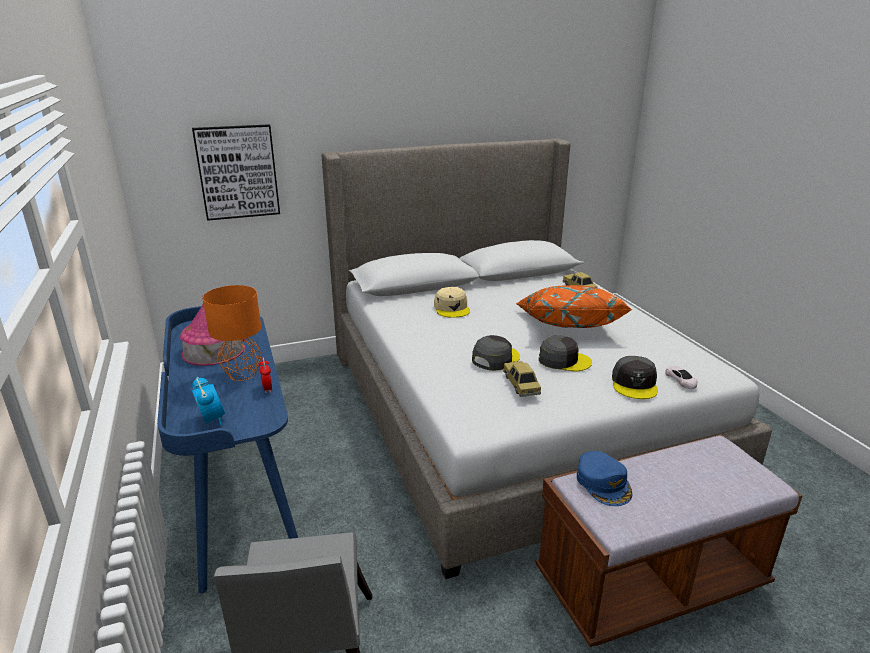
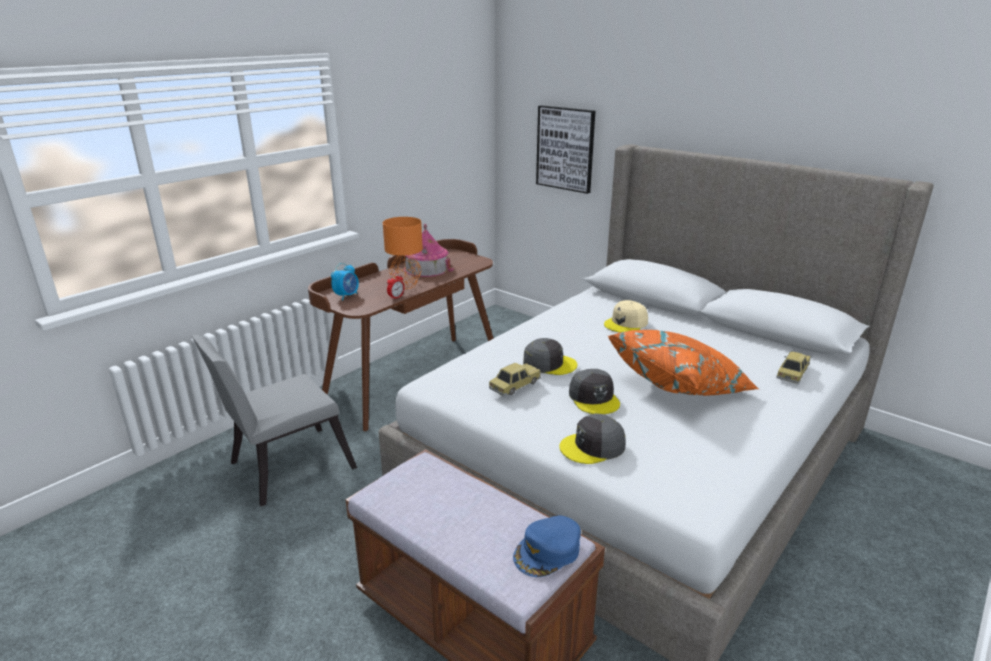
camera: 60 degrees right, 0 degrees up
(240, 490) = (413, 378): blue desk -> brown desk
(604, 483) = (431, 475): blue cap -> blue cap (548, 551)
(681, 380) = (639, 476): white toy car -> none

